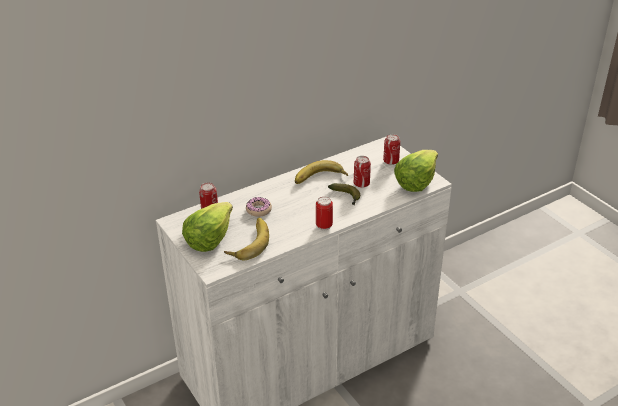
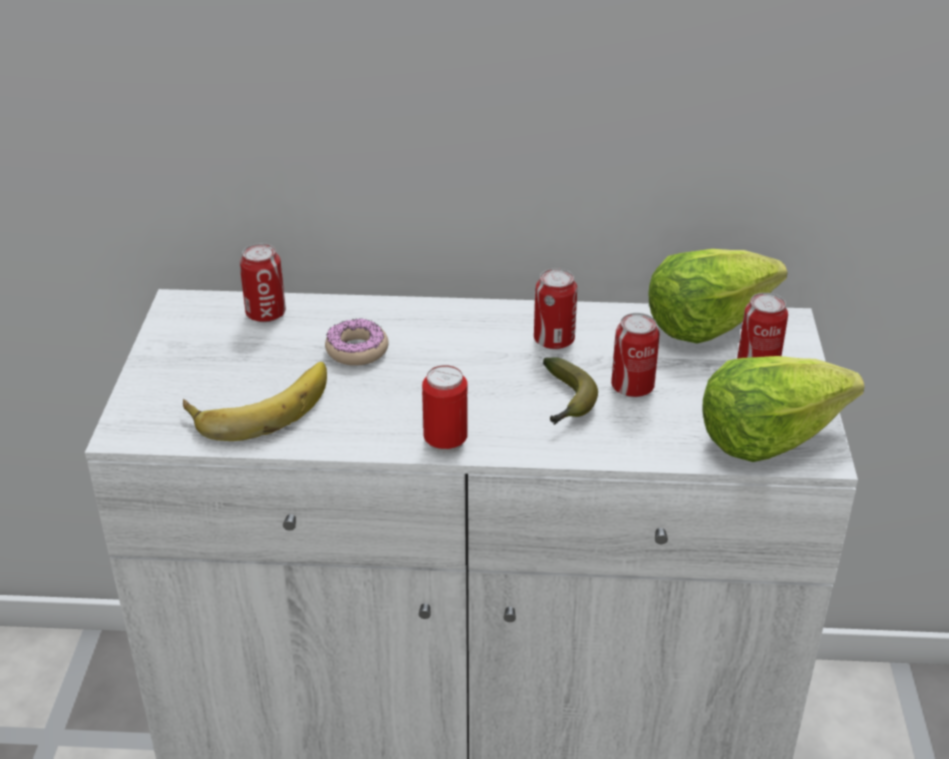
camera: 35 degrees right, 0 degrees up
(209, 238) = (200, 364): lettuce -> lettuce (707, 322)
(320, 179) = (554, 340): banana -> can

